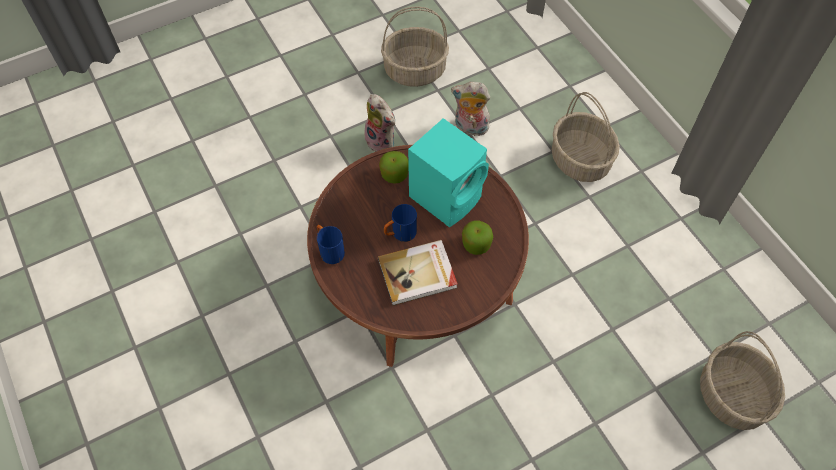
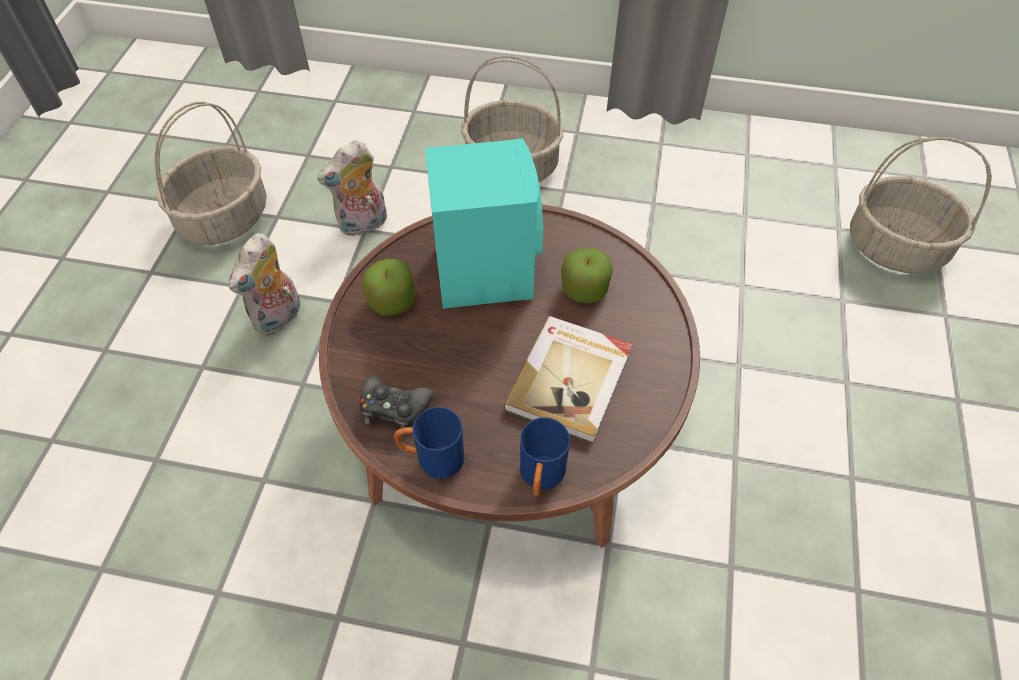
camera: 50 degrees left, 5 degrees down
(340, 218) = (394, 408): none -> black game controller
(382, 142) = (279, 318): plush toy -> plush toy turned 120 degrees clockwise
(400, 234) = (489, 357): blue mug -> blue mug (541, 478)

